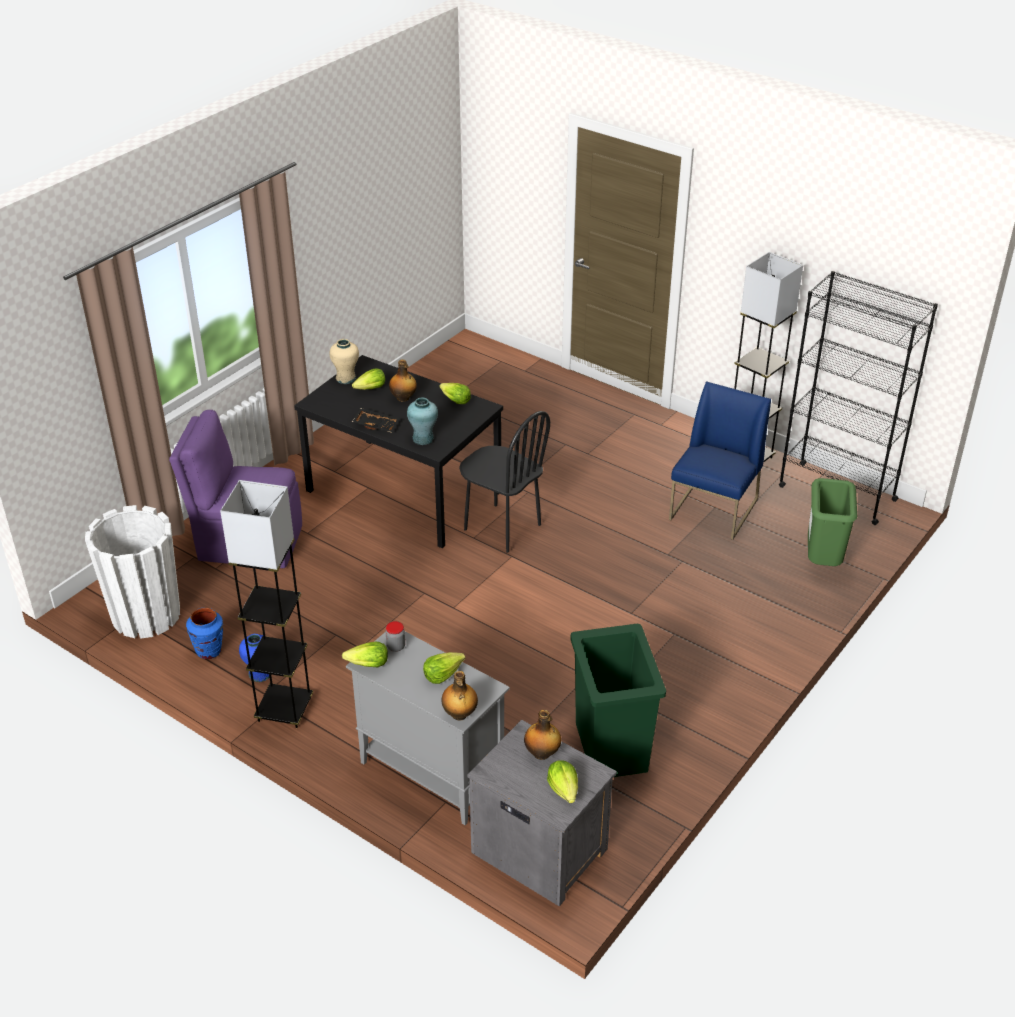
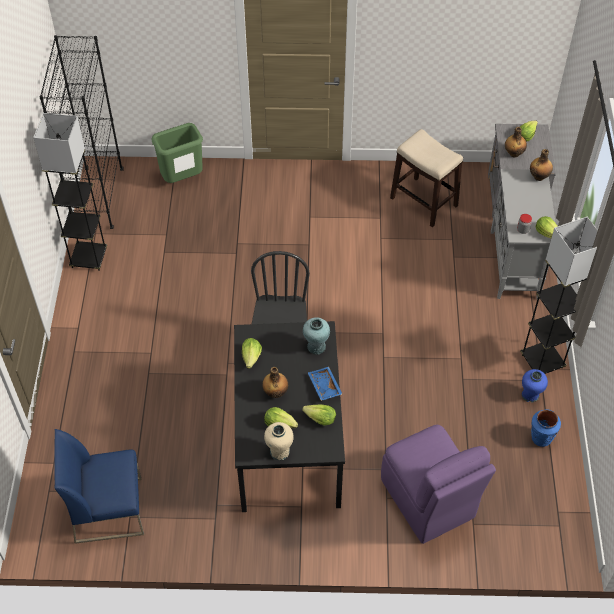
camera: 125 degrees left, 15 degrees up
(146, 615) = (550, 504): white planter -> none
(376, 424) = (324, 386): black tray -> blue tray
(442, 674) = (520, 199): lettuce -> lettuce (320, 419)
(610, 749) = (424, 202): green trash can -> stool
(714, 510) = (167, 251): blue chair -> blue chair (109, 509)

